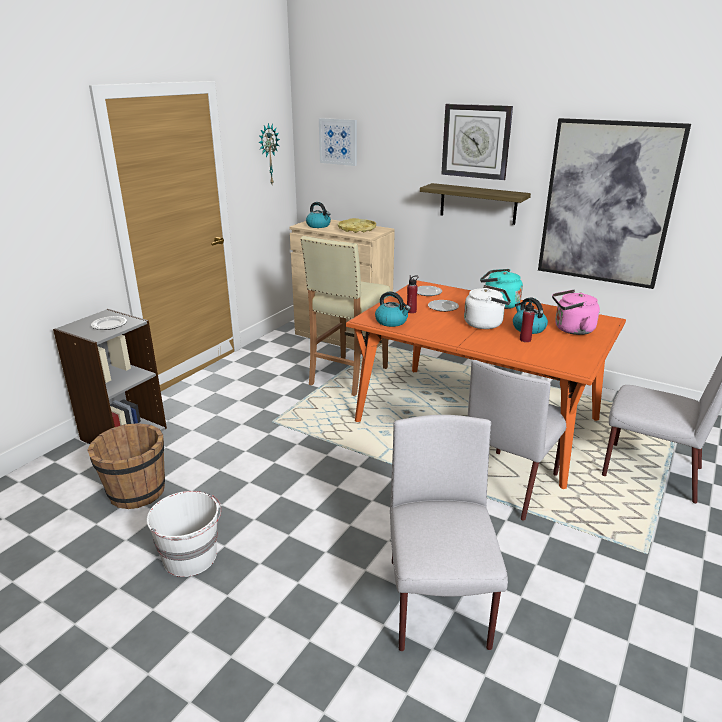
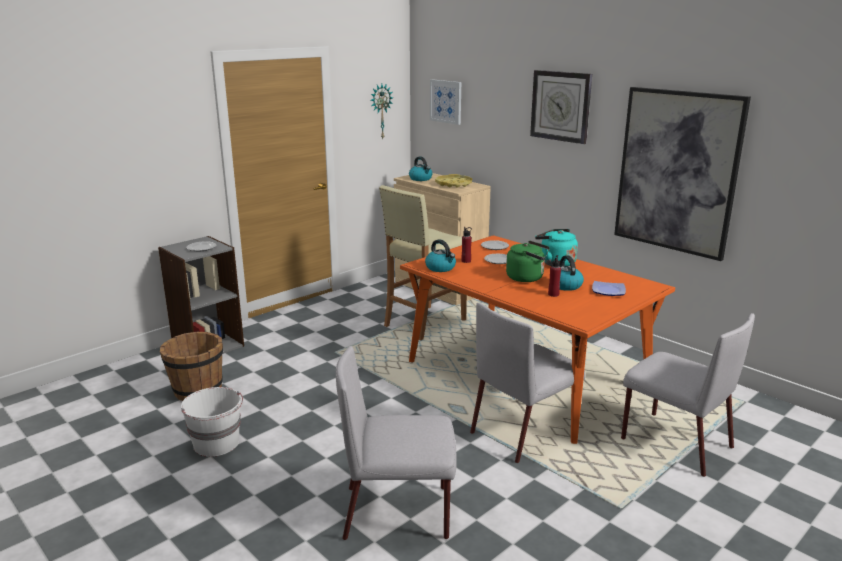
camera: 15 degrees right, 5 degrees down
(438, 605) = (399, 512): grey chair -> grey chair turned 105 degrees counterclockwise
(478, 203) = (562, 166): shelf -> none
(485, 324) = (527, 278): white kettle -> green kettle
(571, 330) = (608, 290): pink kettle -> plate

